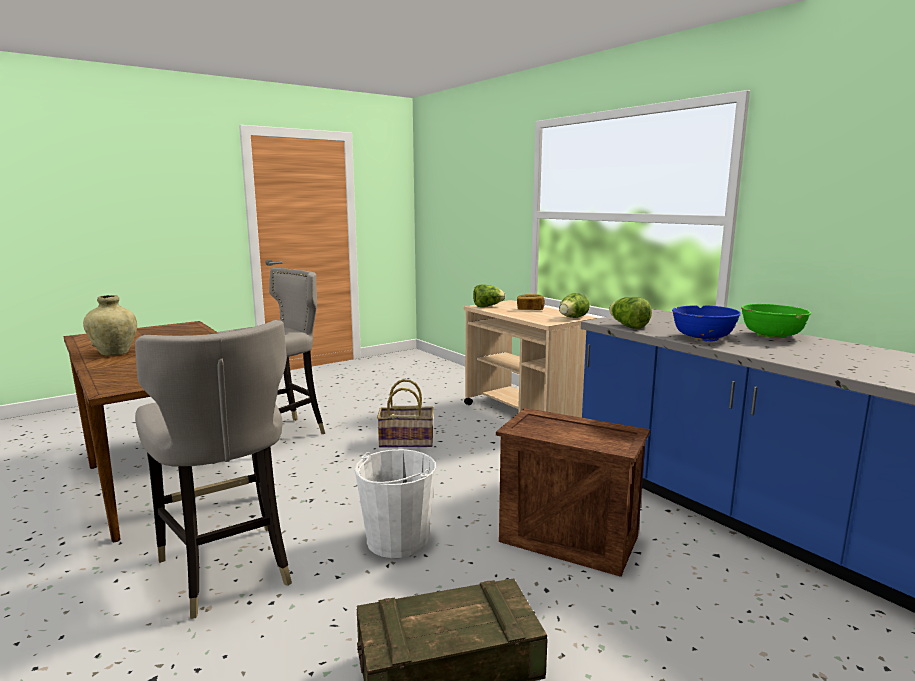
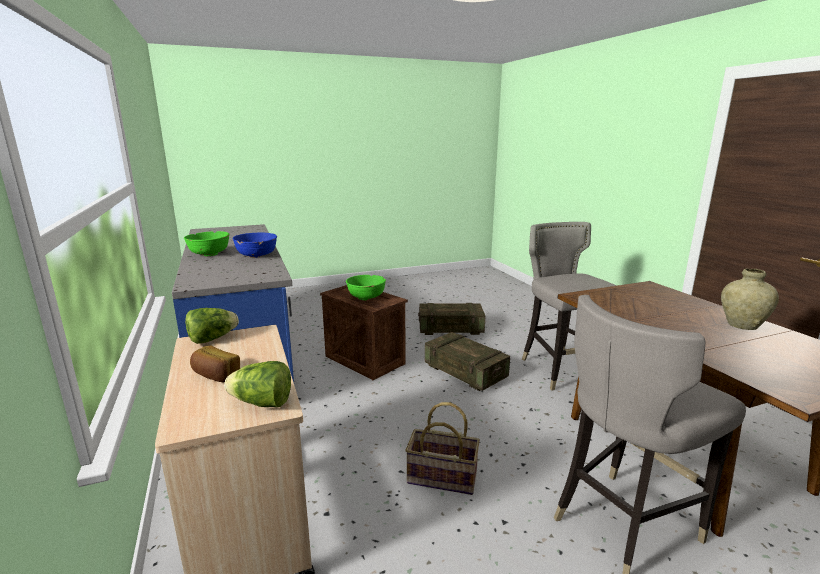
camera: 165 degrees left, 5 degrees up
(397, 540) = (465, 372): white bucket -> crate
(564, 428) = (366, 297): none -> green bowl
(628, 326) = (272, 269): lettuce -> none

